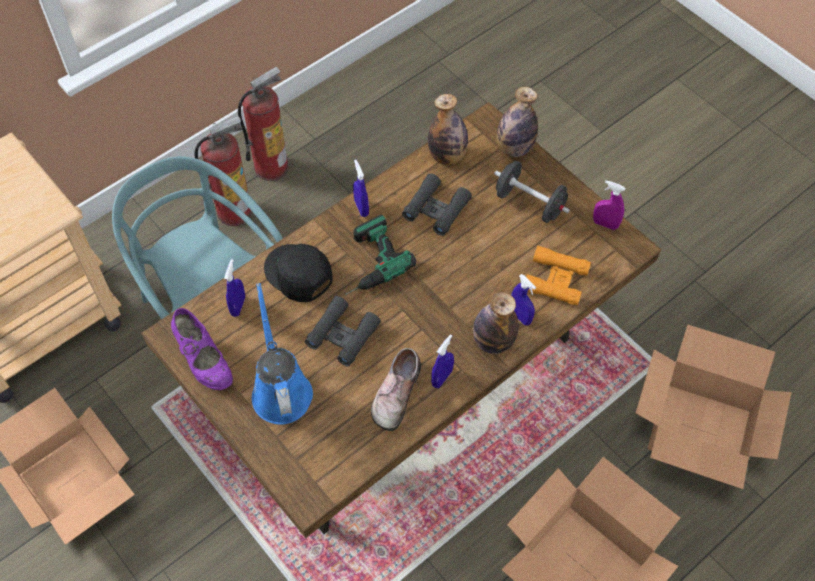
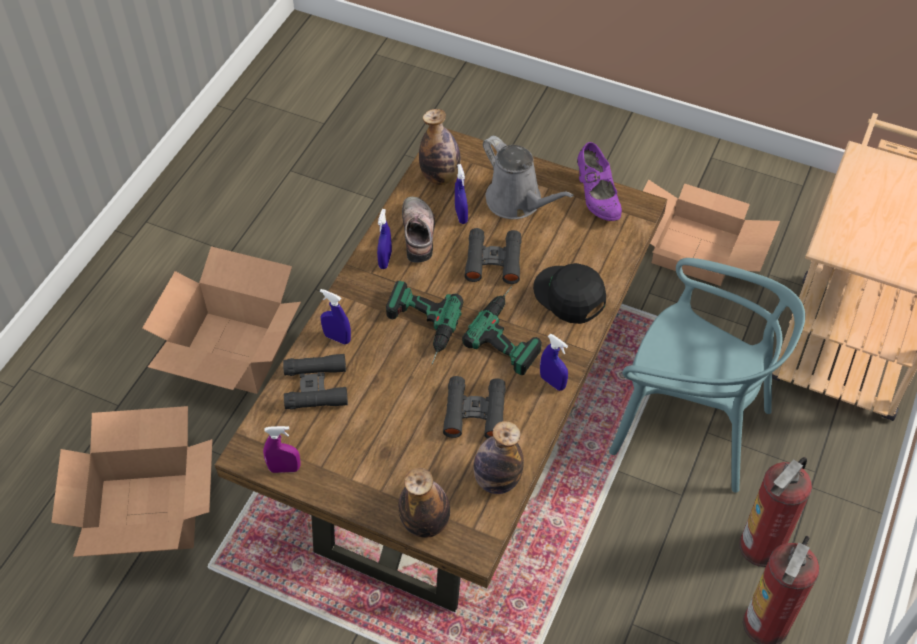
camera: 155 degrees right, 5 degrees down
(204, 361) = (597, 198): purple shoe -> purple shoe turned 135 degrees counterclockwise
(238, 306) = (602, 248): blue spray bottle -> blue spray bottle (461, 215)
(280, 389) = (517, 202): blue watering can -> grey watering can
(298, 274) = (569, 295): black cap -> black cap turned 150 degrees counterclockwise
(445, 296) = (419, 329): none -> power drill
(493, 341) = (353, 306): bottle -> bottle (440, 176)
(529, 203) = (378, 459): black dumbbell -> none
(556, 280) = (316, 386): orange binoculars -> black binoculars

